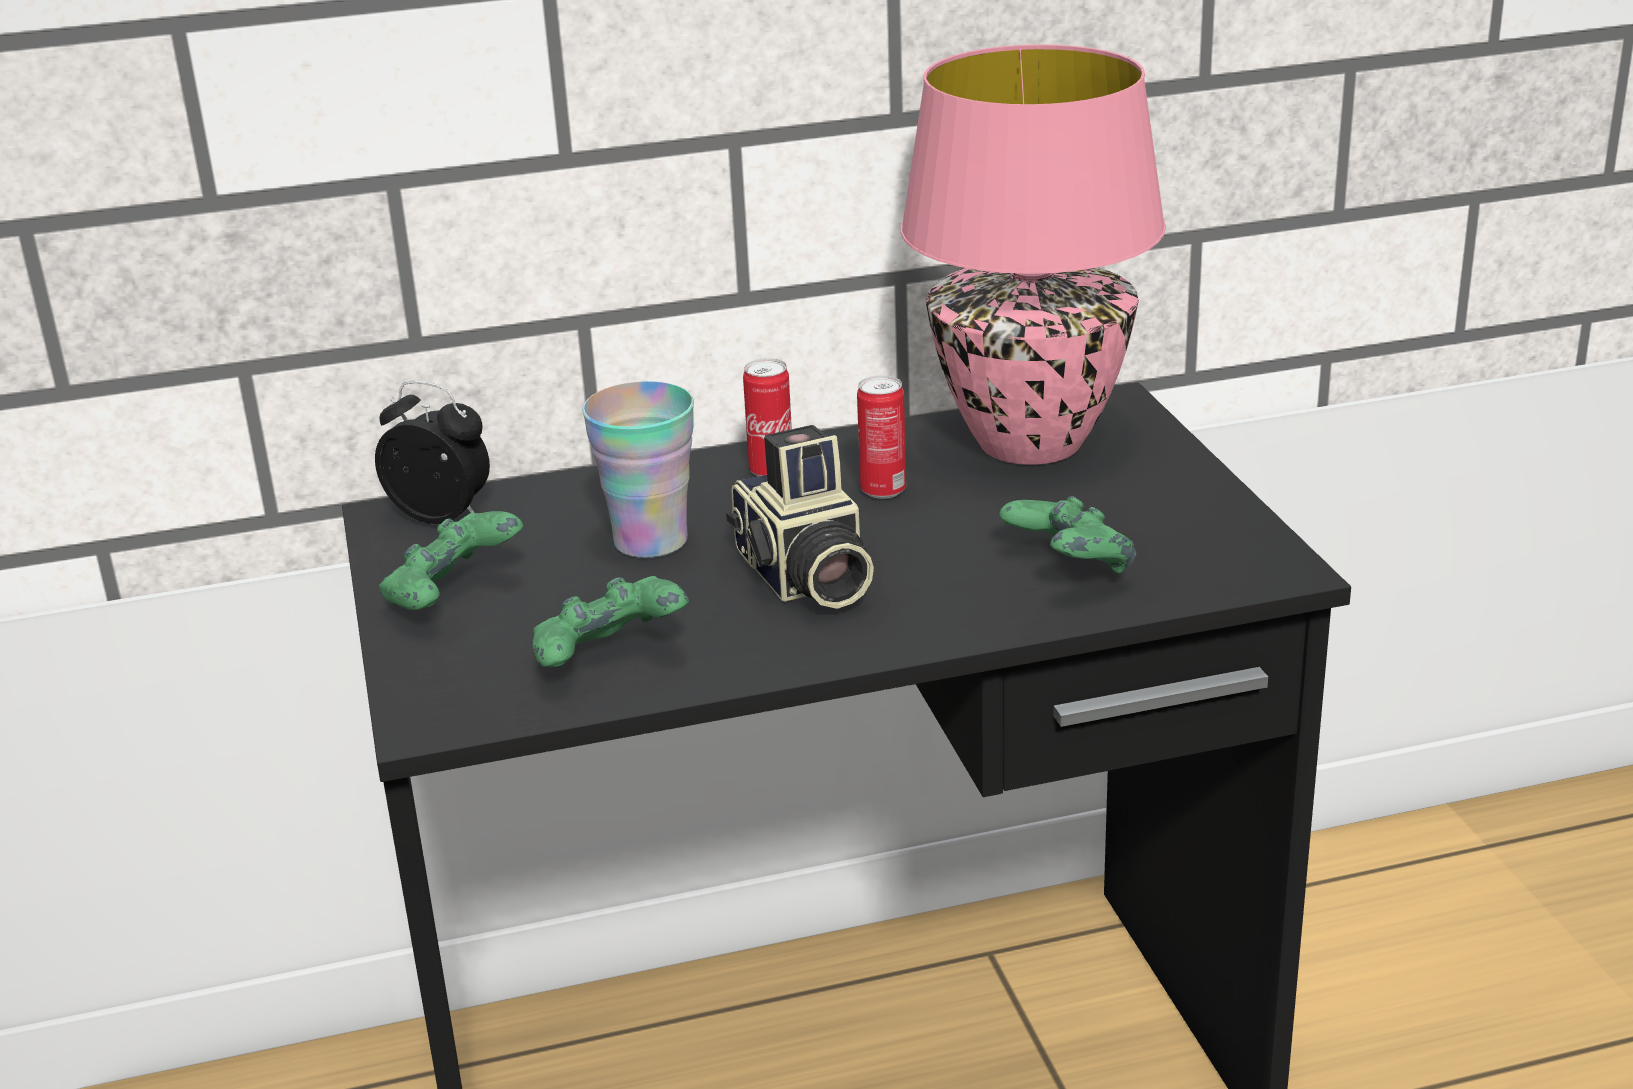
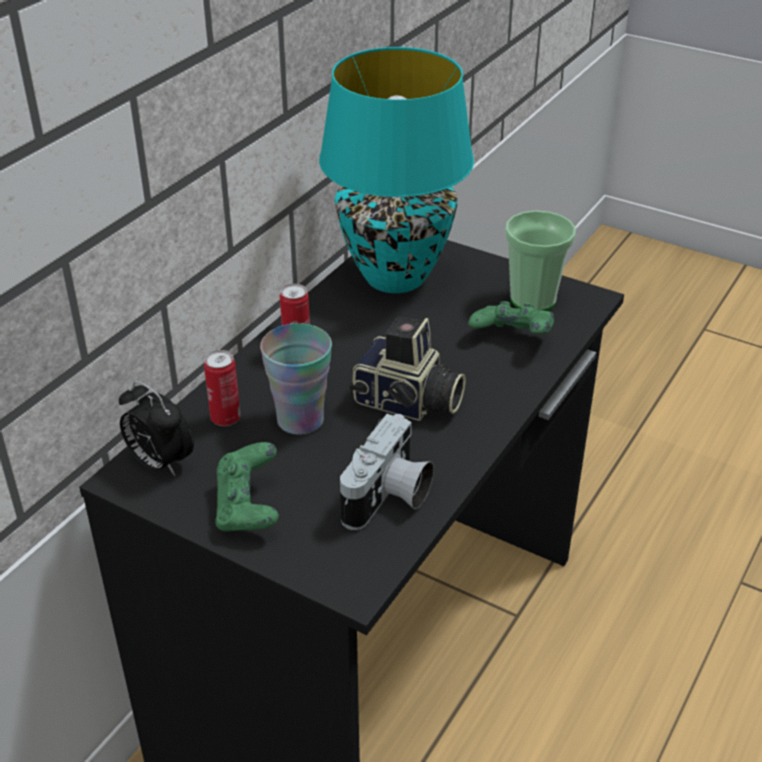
camera: 45 degrees left, 10 degrees up
(444, 516) = (159, 463): alarm clock -> alarm clock turned 120 degrees counterclockwise
(610, 660) = (389, 498): green game controller -> camera
(883, 491) = (368, 335): can -> can (225, 419)
(1027, 442) = (393, 278): pink table lamp -> turquoise table lamp
(1185, 538) = (533, 299): none -> cup

